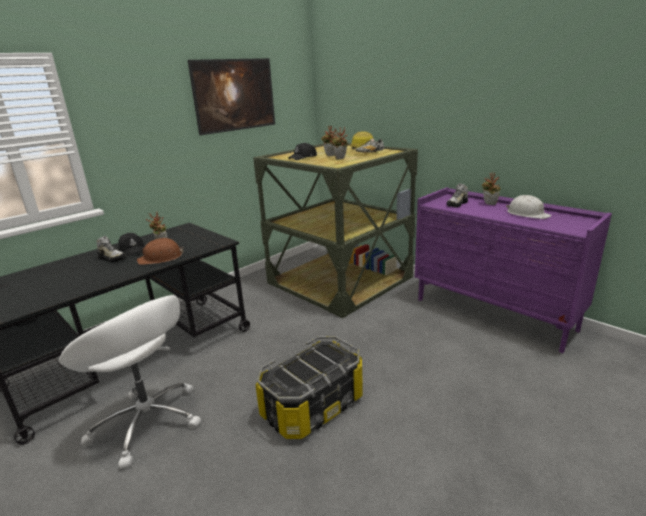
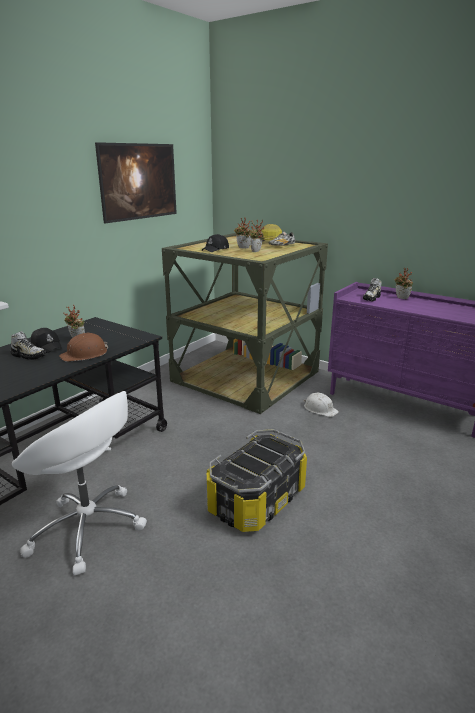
camera: 10 degrees left, 0 degrees up
(527, 214) = (440, 307): white hard hat -> white hard hat (320, 409)

